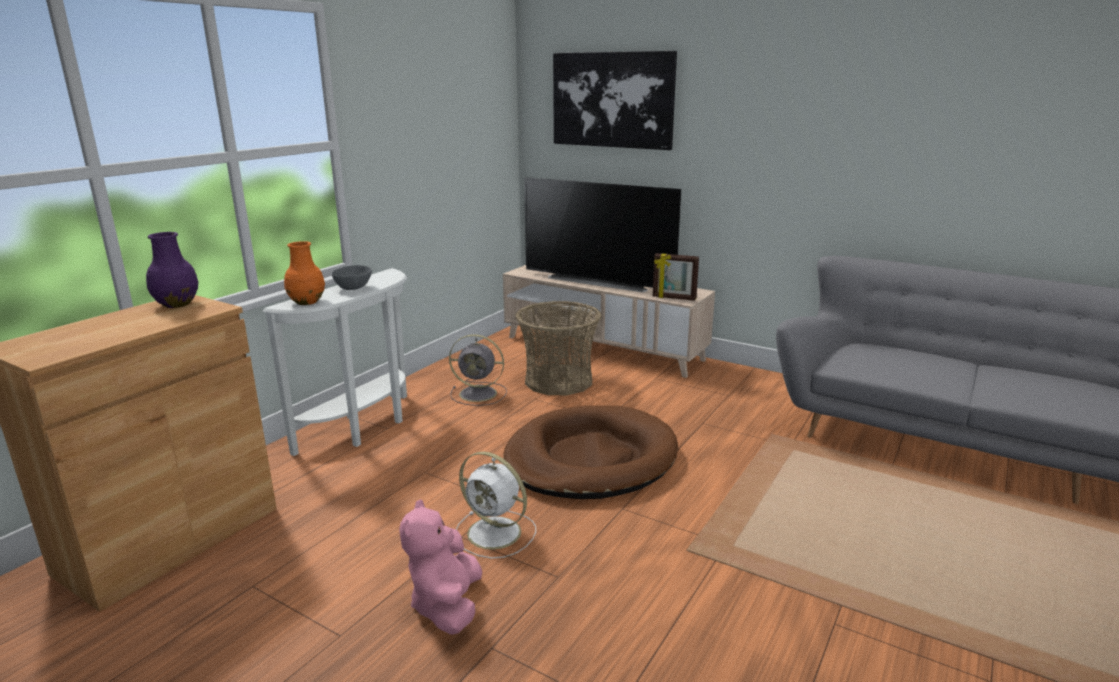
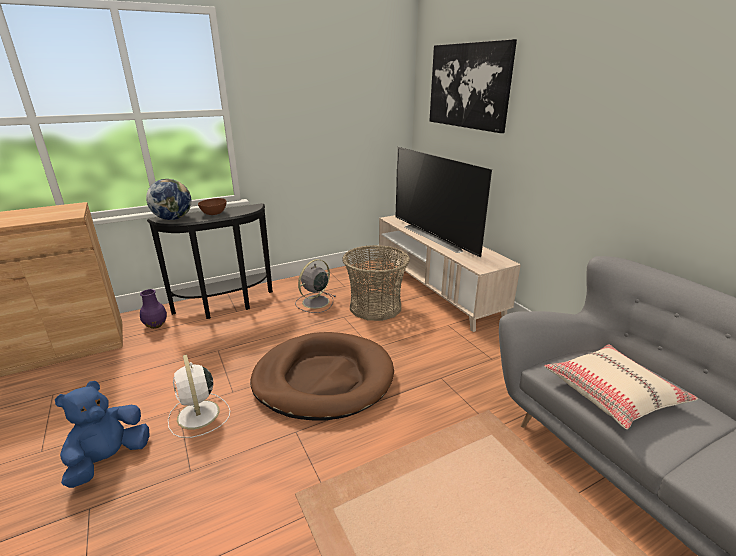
camera: 30 degrees right, 5 degrees up
(176, 304) = (63, 209): purple vase -> purple vase (155, 325)
(306, 302) = (173, 218): orange vase -> globe
(354, 288) = (215, 213): grey bowl -> brown bowl
(365, 427) = (226, 307): white console table -> black console table
(447, 605) = (109, 459): pink plush toy -> blue plush toy
(479, 394) = (315, 302): grey fan -> grey fan turned 90 degrees clockwise
(674, 298) = (474, 263): picture frame -> none
(893, 367) = (613, 393): none -> beige pillow

